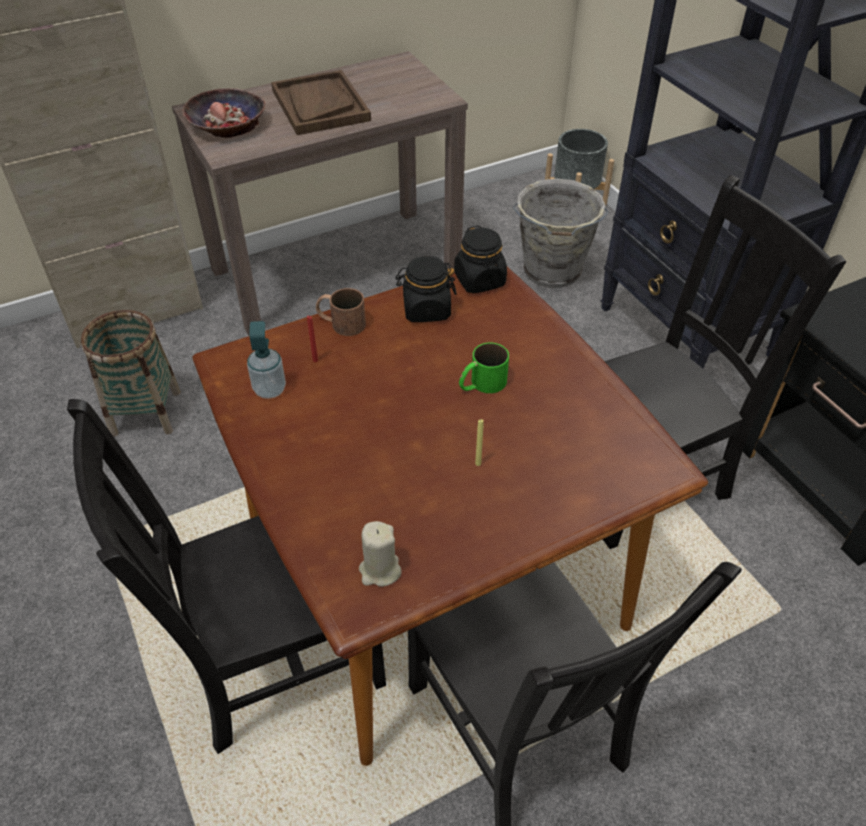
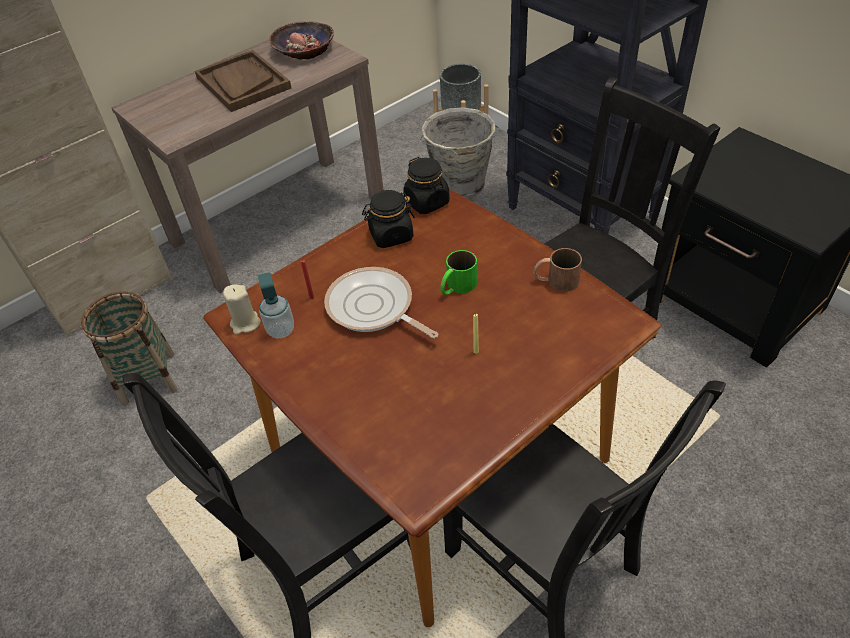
camera: 10 degrees left, 0 degrees up
(227, 124) = (166, 114): bowl -> bowl (304, 49)
(340, 323) = (322, 261): brown mug -> brown mug (555, 280)
(379, 388) = (373, 308): none -> frying pan
(380, 570) = (425, 457): beige candle -> beige candle (245, 323)

